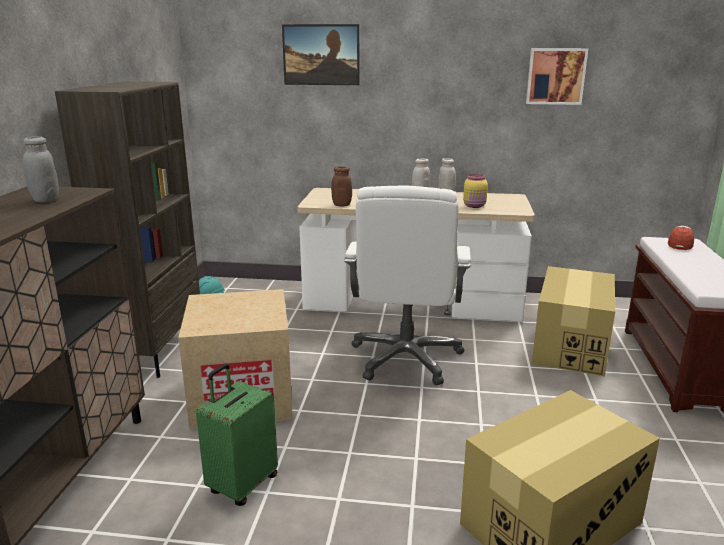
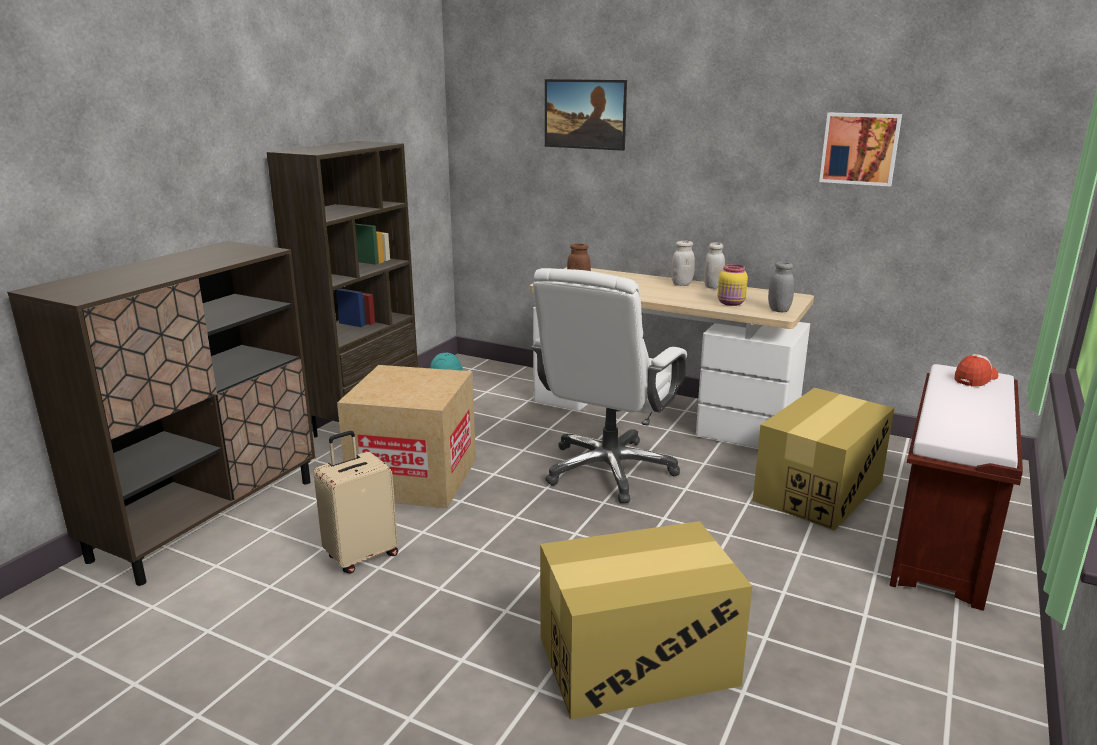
camera: 20 degrees right, 0 degrees up
(45, 200) = (222, 255): grey jar -> grey jar (779, 310)
(242, 484) = (361, 556): green suitcase -> beige suitcase

